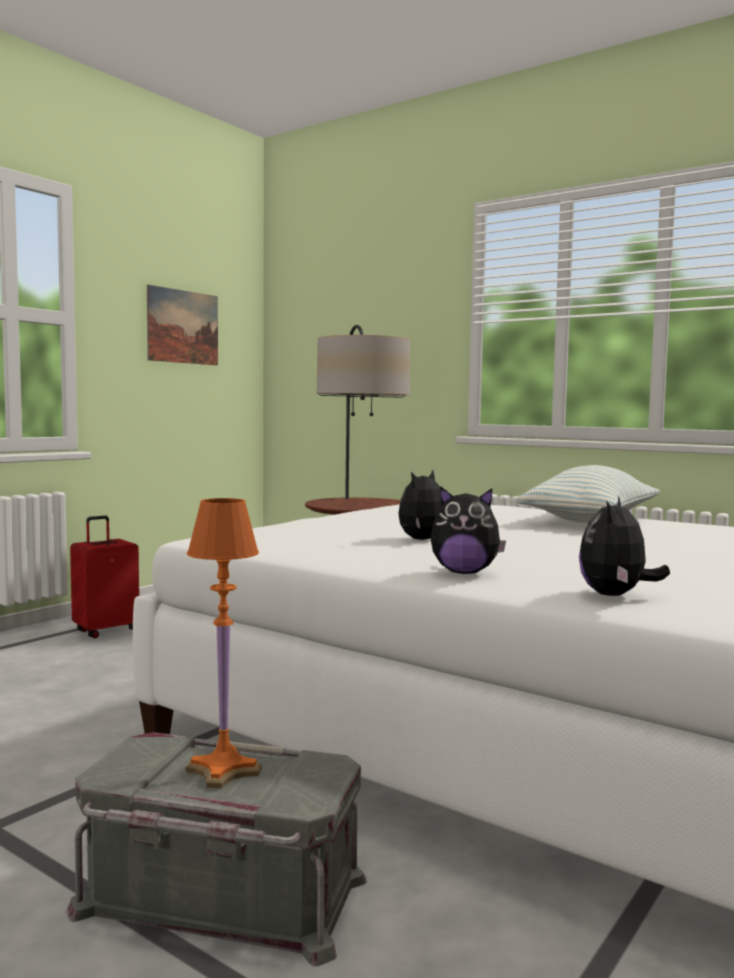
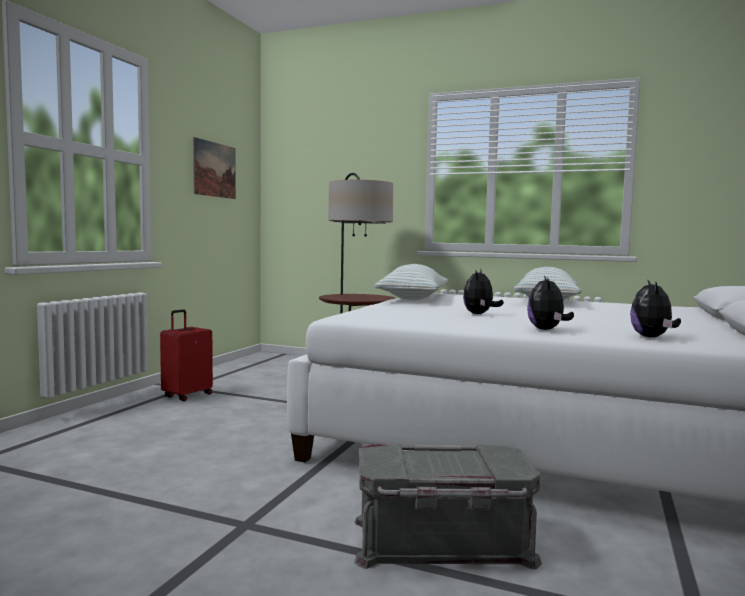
camera: 15 degrees left, 0 degrees up
(224, 770) = (443, 460): orange table lamp -> none
(387, 510) = (413, 299): none -> pillow
(464, 572) = (547, 330): plush toy -> plush toy turned 105 degrees clockwise

